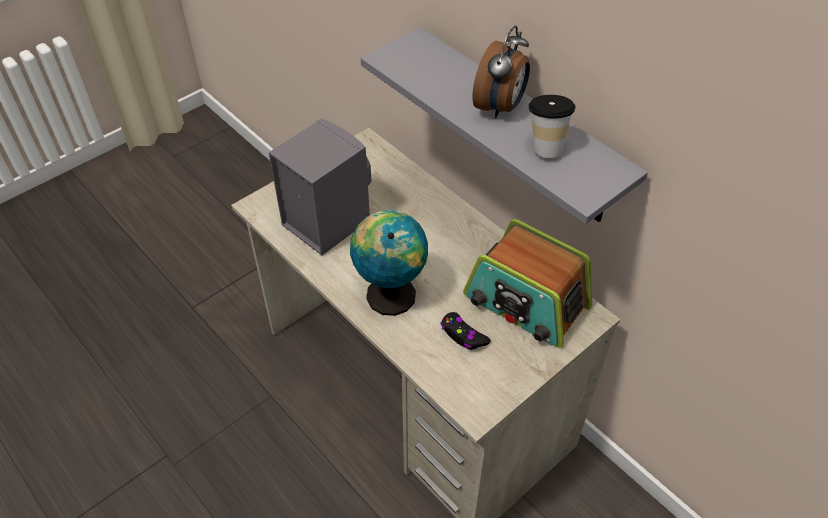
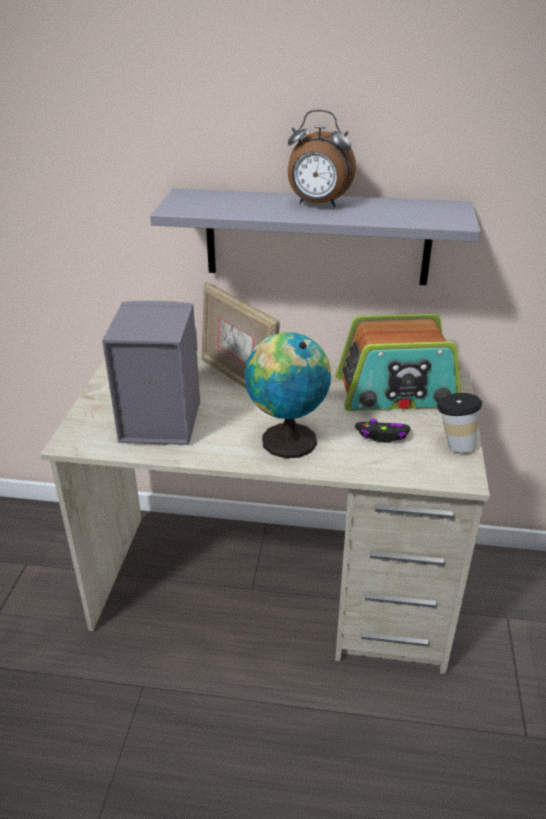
camera: 40 degrees left, 15 degrees down
(420, 214) = (238, 379): none -> picture frame
(500, 107) = (317, 204): alarm clock -> alarm clock turned 120 degrees clockwise
(545, 147) = (387, 211): cup -> cup (453, 444)

